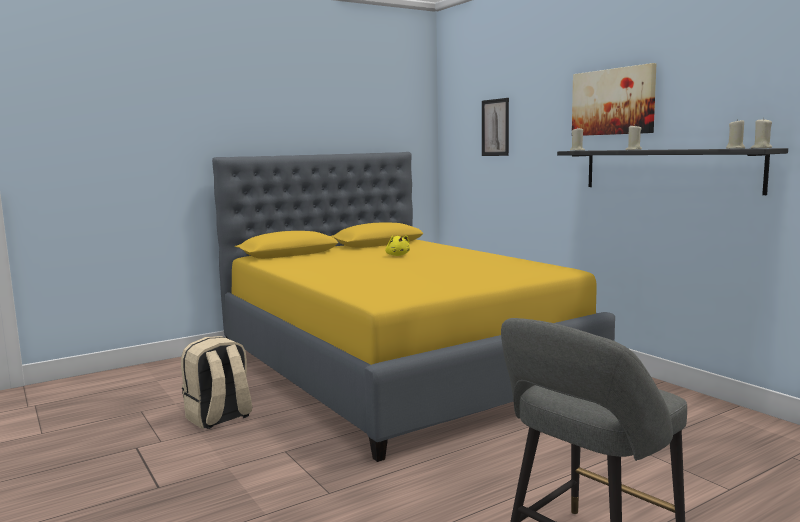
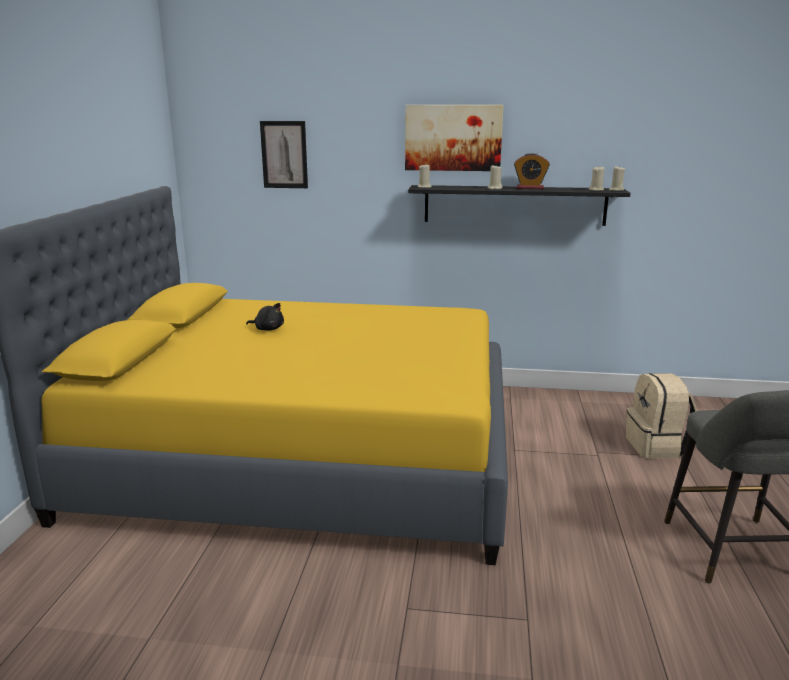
camera: 50 degrees left, 10 degrees up
(219, 418) = (253, 619): beige backpack -> beige backpack (656, 446)
(397, 255) = (268, 329): yellow plush toy -> black plush toy
(671, 149) = (530, 188): none -> alarm clock

